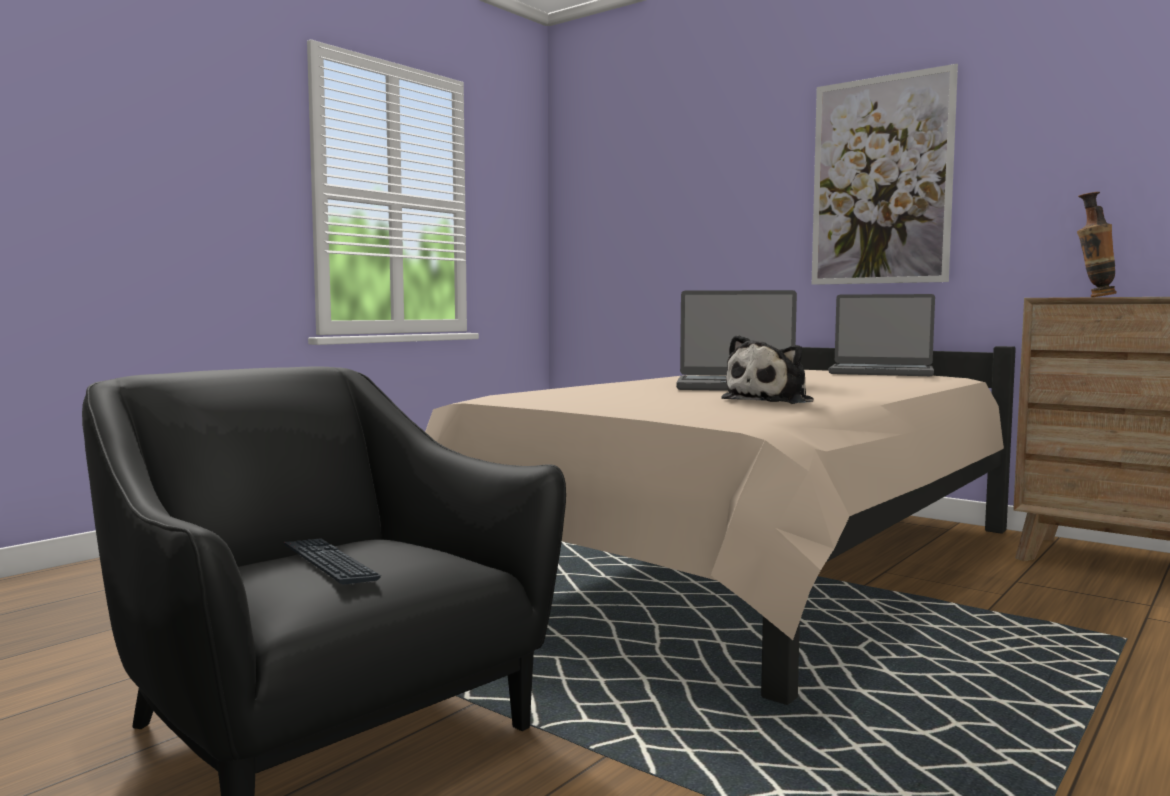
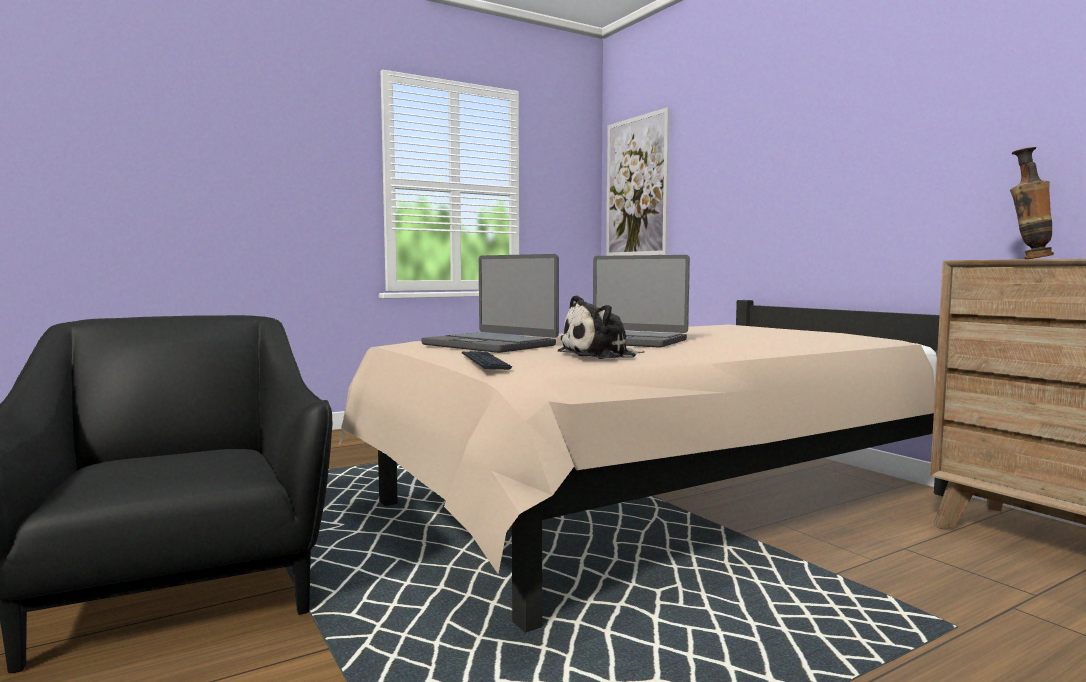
camera: 20 degrees right, 0 degrees up
(329, 563) = (152, 464): keyboard -> keyboard (484, 362)
(880, 181) = (850, 149): picture -> picture (636, 187)
(881, 372) = (822, 332): laptop -> laptop (490, 345)

